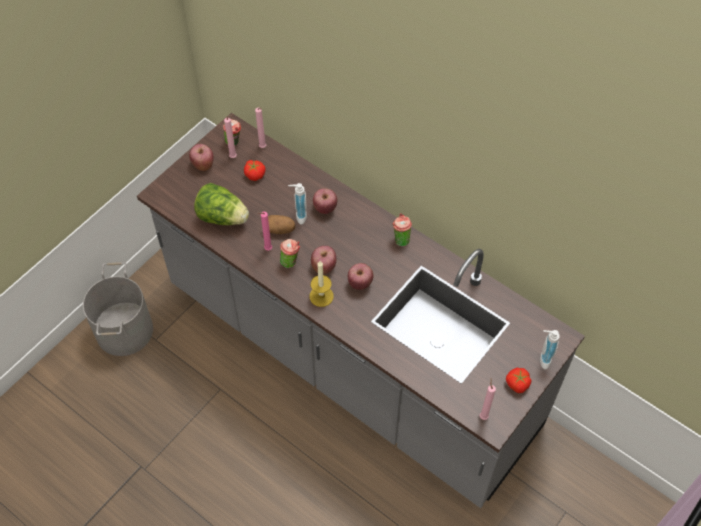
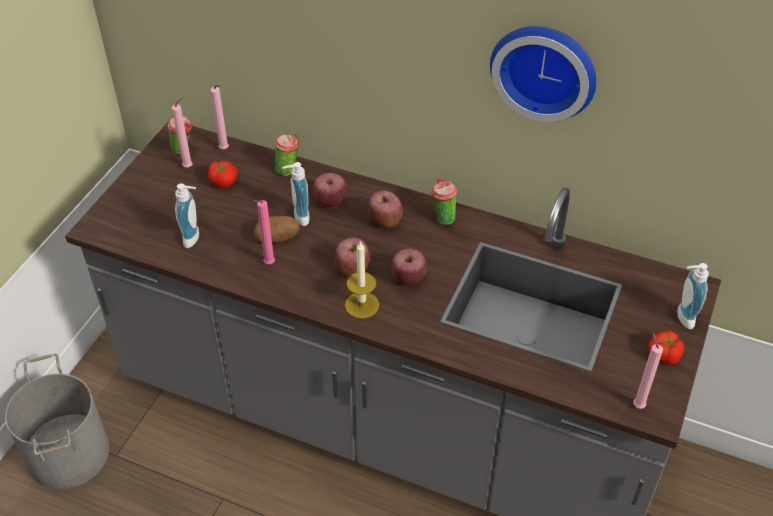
camera: 15 degrees left, 10 degrees down
(203, 164) = (149, 183): apple -> apple (385, 221)
(222, 217) = (194, 238): lettuce -> soap dispenser
(290, 262) = (305, 272): cup -> cup (288, 169)
(476, 167) = (545, 69): none -> wall clock

